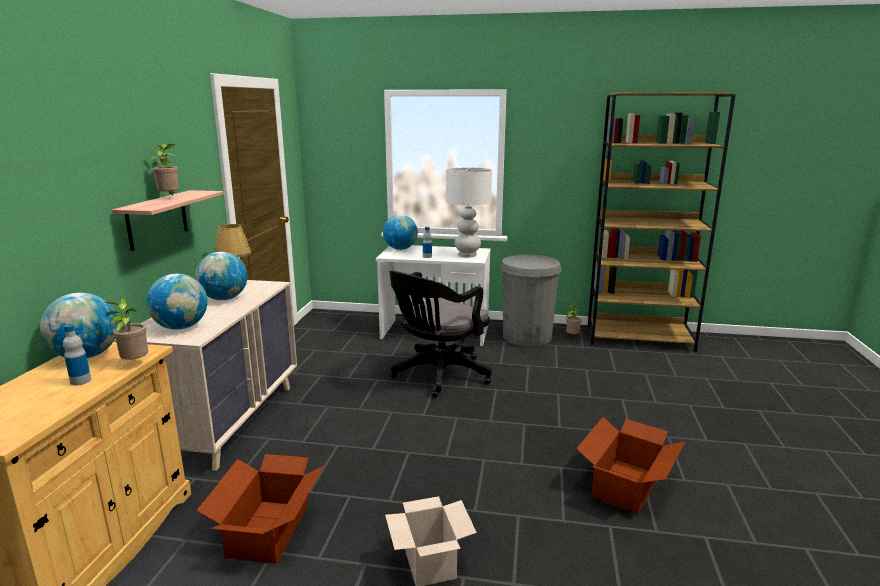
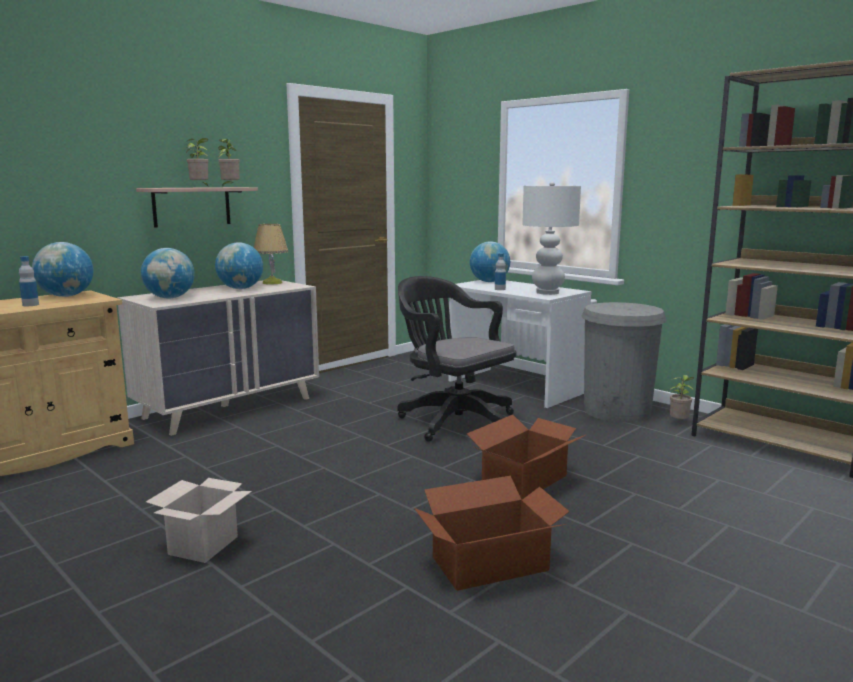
camera: 35 degrees right, 5 degrees down
(134, 364) = (76, 303): potted plant -> potted plant (230, 187)
(267, 531) = (138, 481): cardboard box -> cardboard box (523, 480)
(438, 376) = (453, 421): black office chair -> black office chair turned 60 degrees clockwise

